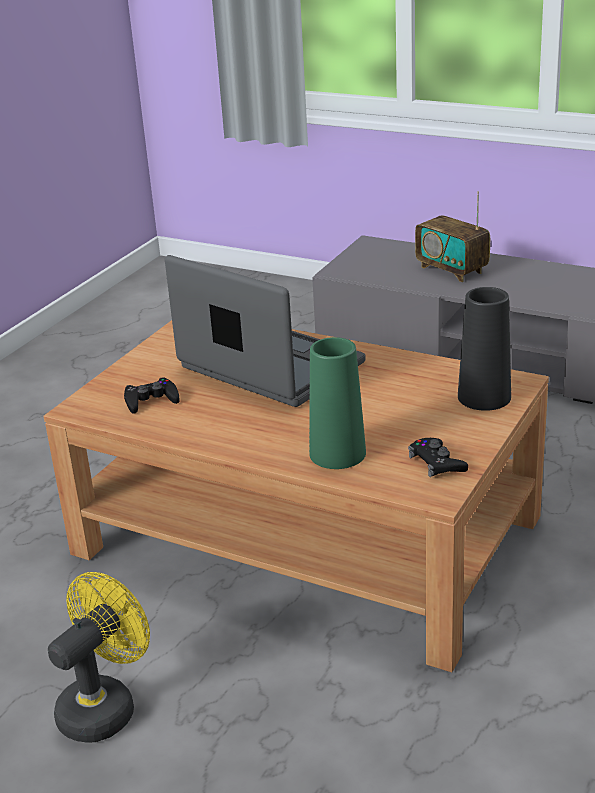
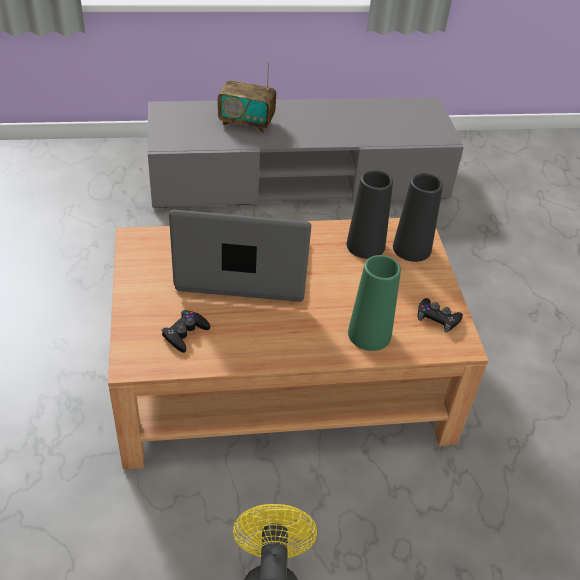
camera: 40 degrees left, 15 degrees up
(429, 381) = (365, 245): none -> black vase

